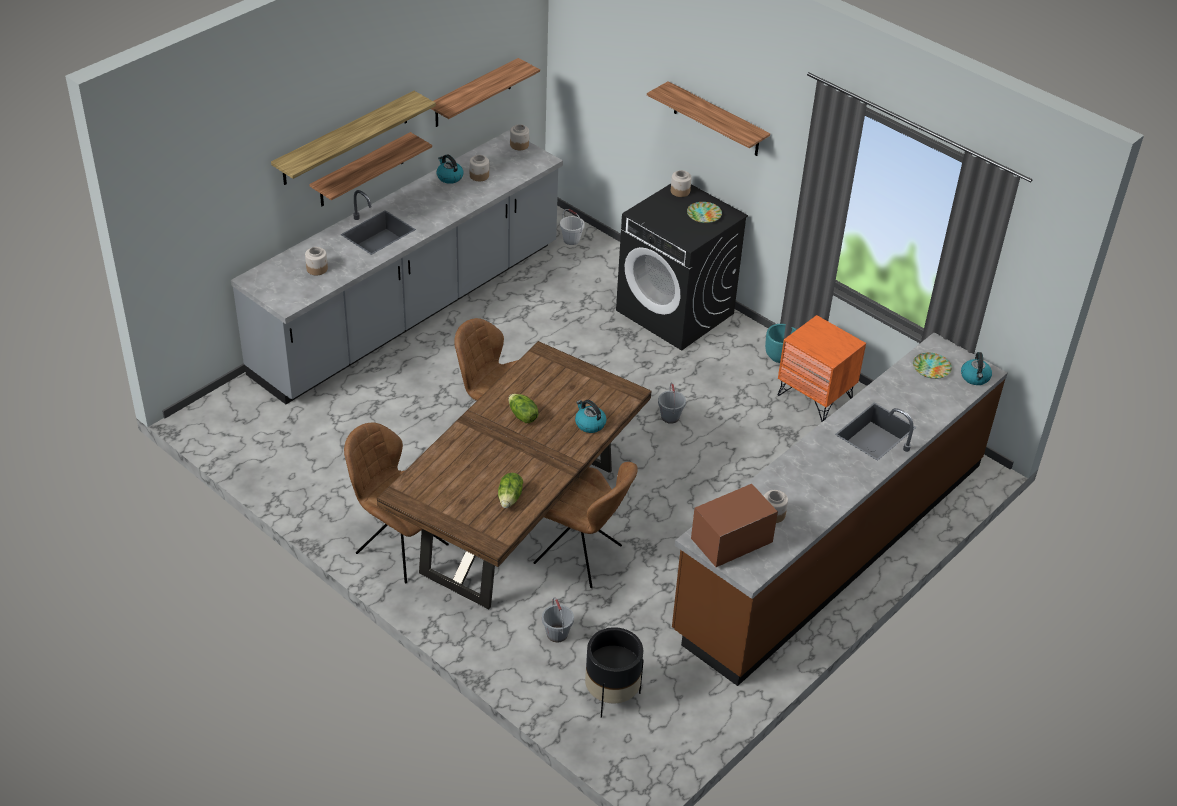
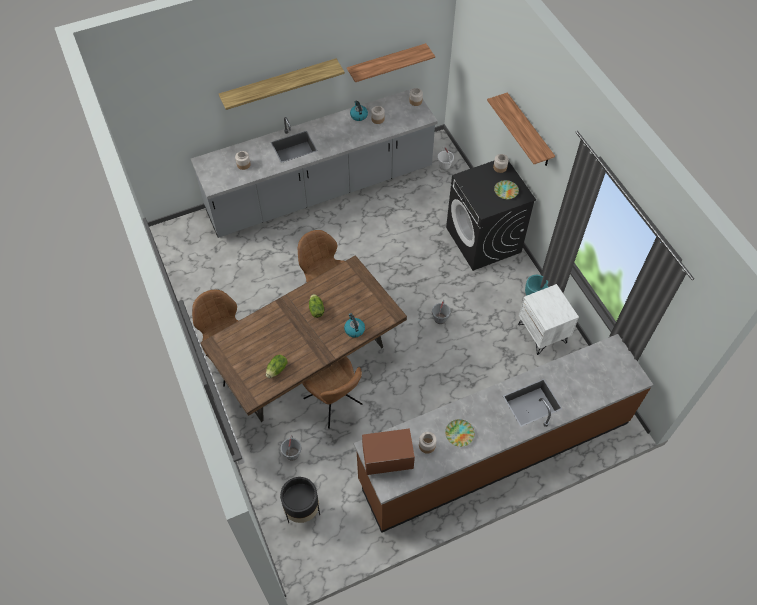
camera: 25 degrees right, 15 degrees up
(361, 170) = (293, 103): shelf -> none
(815, 397) = (542, 333): orange nightstand -> white nightstand
(931, 368) = (599, 363): plate -> plate (459, 433)
(975, 378) = (627, 381): kettle -> none

